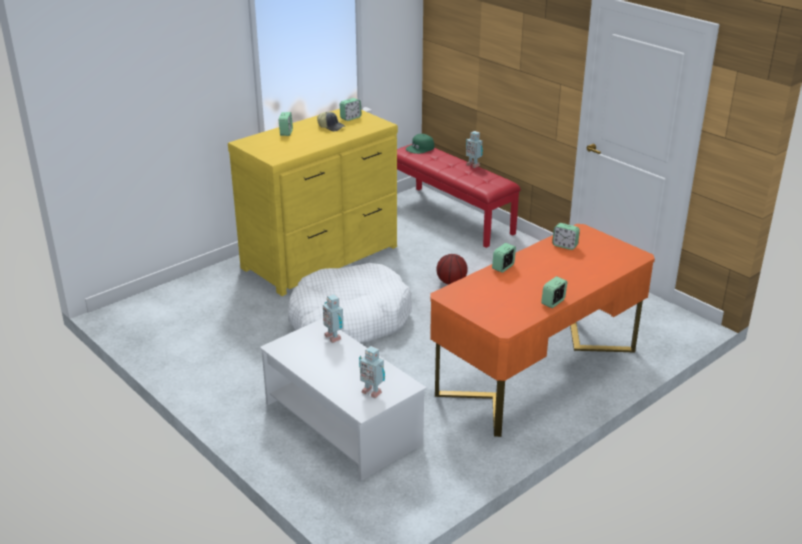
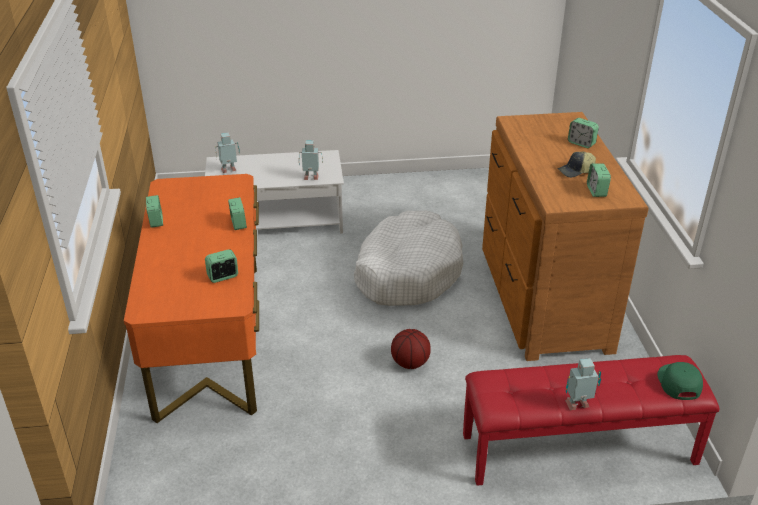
camera: 125 degrees right, 5 degrees up
(322, 258) = (542, 299): yellow dresser -> brown dresser

